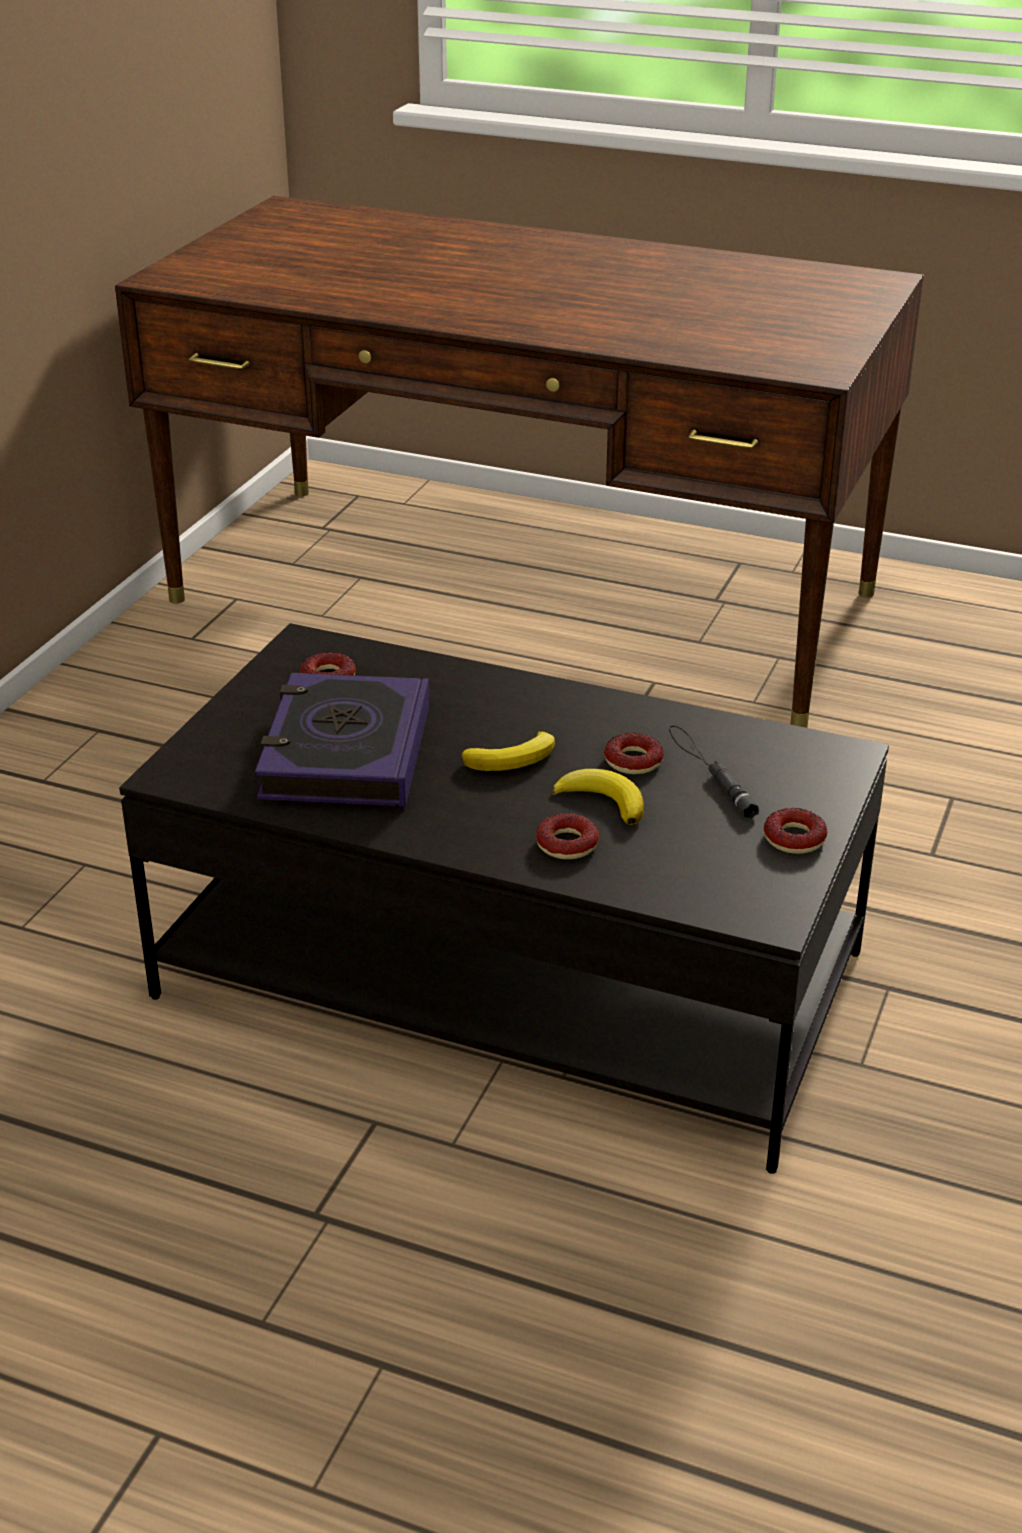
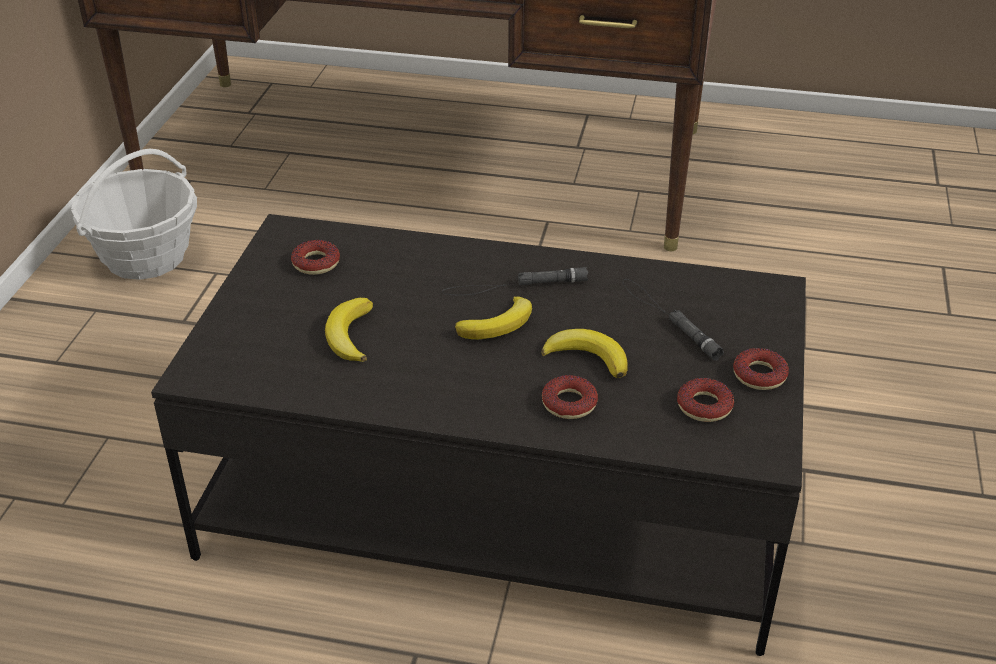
camera: 10 degrees left, 5 degrees up
(167, 678) = (146, 257): none -> basket
(345, 753) = (349, 335): book -> banana
(544, 722) = (515, 286): none -> black flashlight
(633, 761) = (601, 315): donut -> donut (704, 406)

